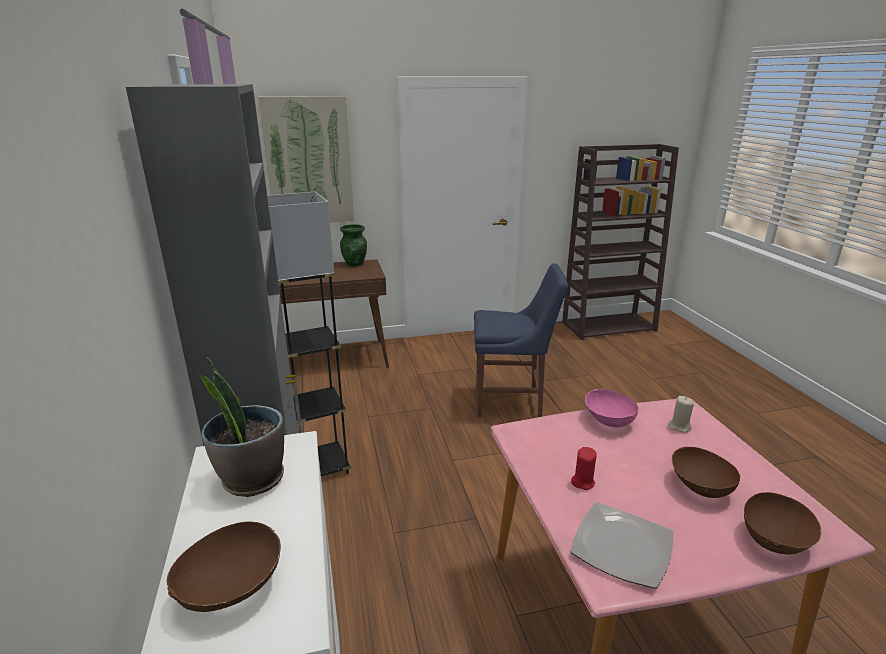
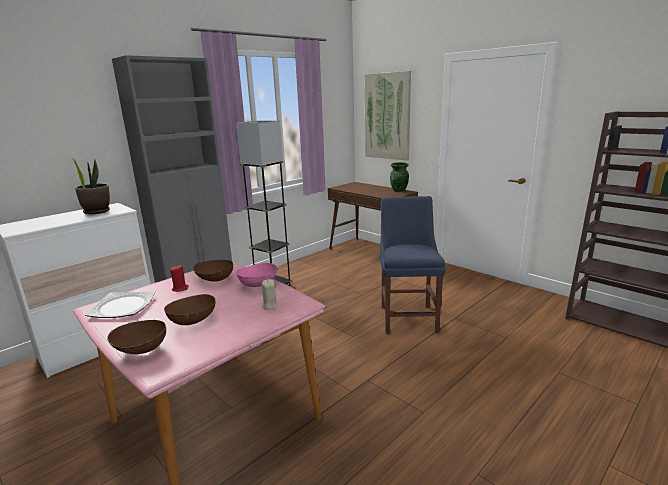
camera: 60 degrees right, 5 degrees down
(232, 590) = (33, 223): brown bowl -> brown bowl (214, 279)
(512, 402) = (408, 317): blue chair -> blue chair turned 150 degrees counterclockwise

